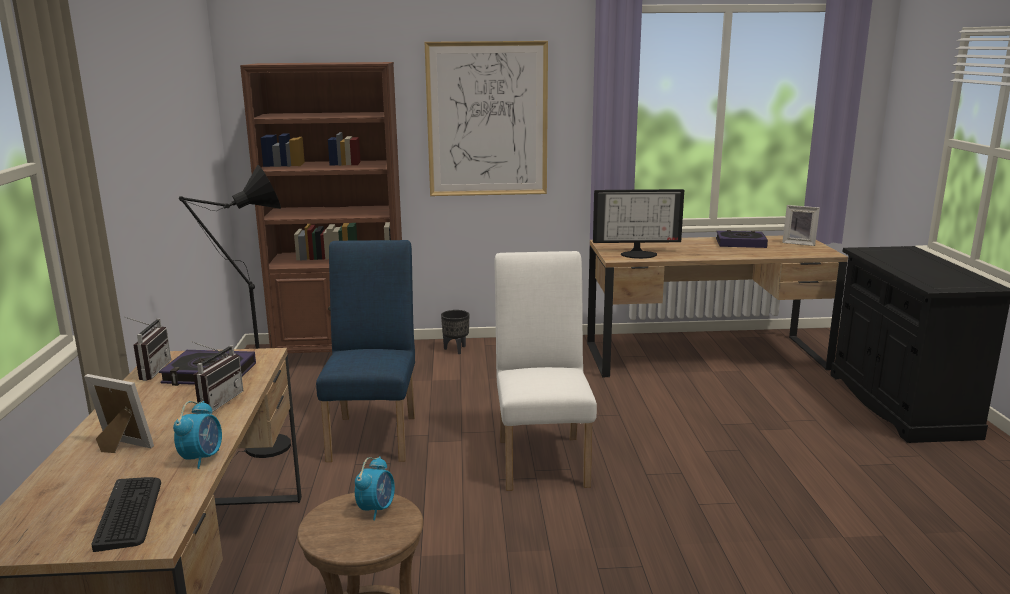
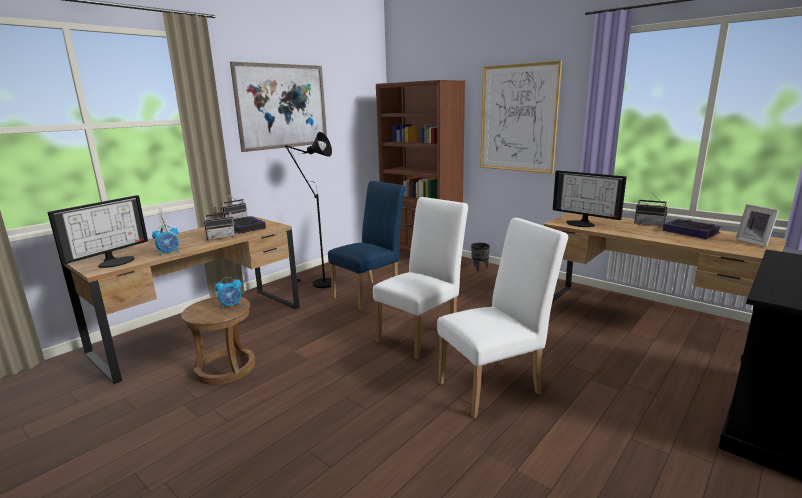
camera: 45 degrees right, 0 degrees up
(129, 513) = (115, 261): keyboard -> monitor
(130, 118) = (283, 106): none -> picture
(693, 241) = (649, 224): none -> radio
(706, 474) = (496, 386): none -> white chair

